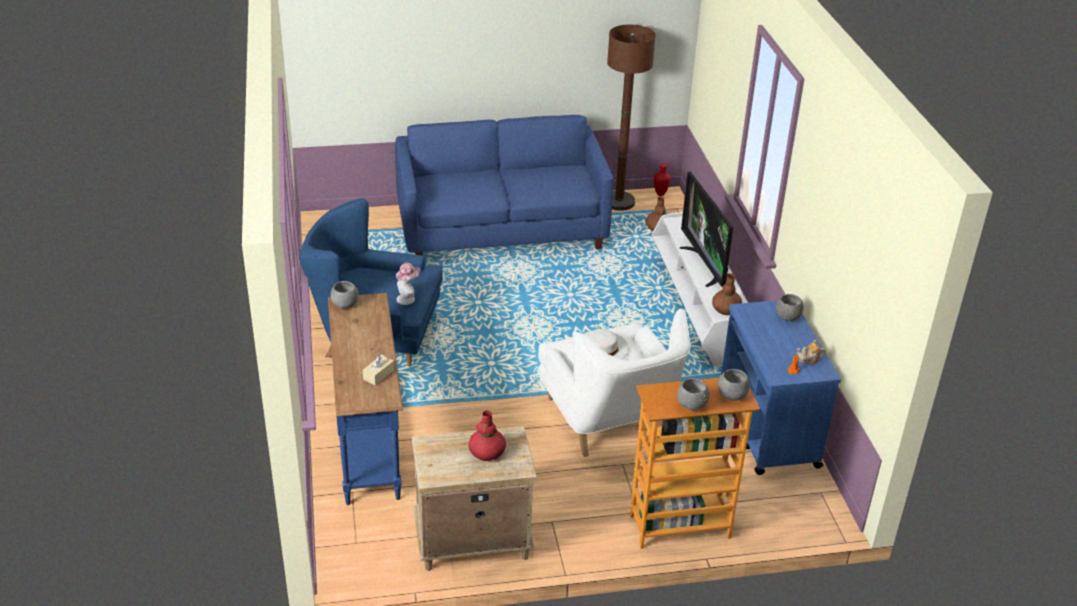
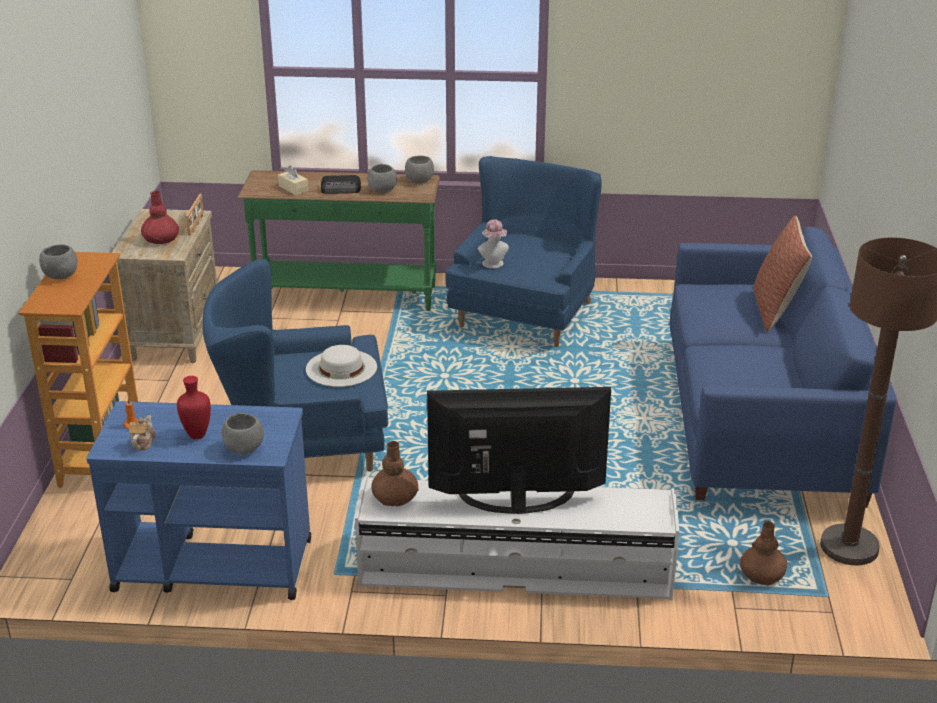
camera: 105 degrees right, 5 degrees down
(369, 442) = (346, 297): blue console table -> green console table
(373, 346) = (341, 189): none -> radio
(446, 437) = (196, 224): none -> picture frame
(462, 172) = (776, 310): none -> pillow
(610, 418) = (304, 442): white armchair -> blue armchair
(659, 194) = (884, 601): red vase -> red vase (197, 434)
(732, 395) = (53, 301): grey bowl -> grey bowl (382, 190)

